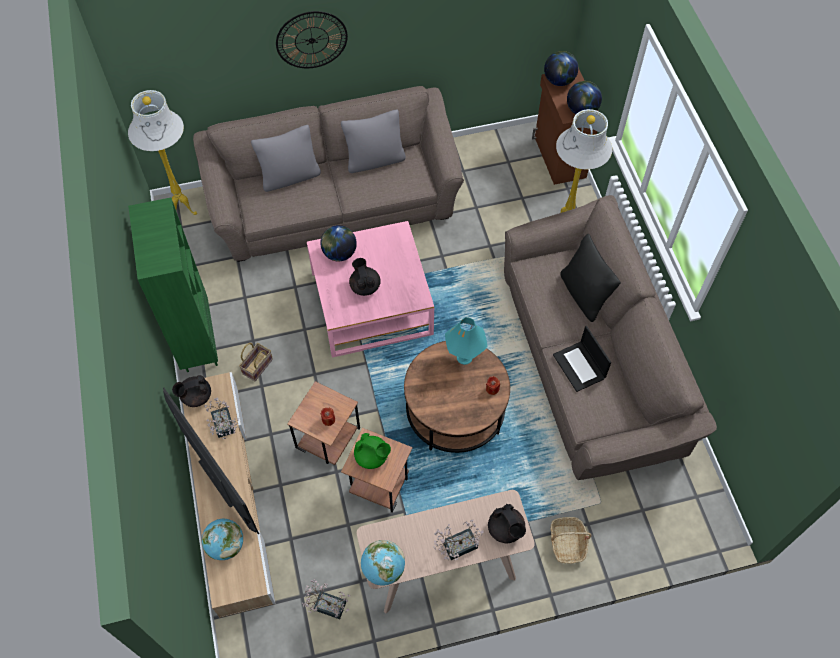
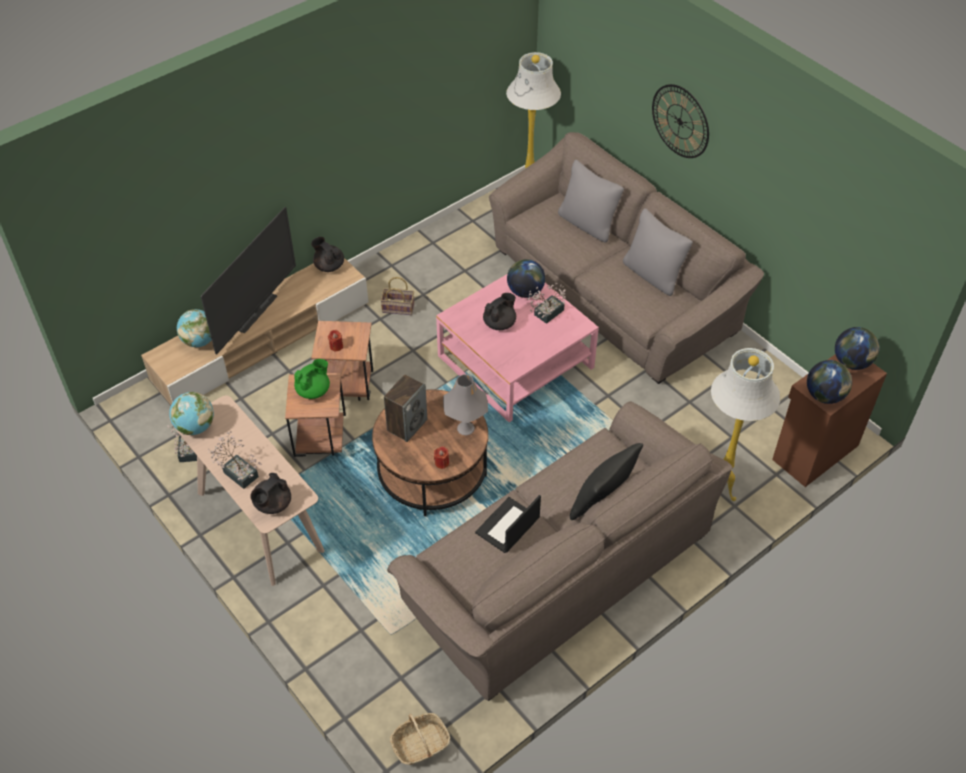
camera: 65 degrees right, 10 degrees down
(197, 341) = (400, 258): green bookcase -> none
(224, 427) = (308, 295): potted plant -> potted plant (546, 314)
(372, 457) = (313, 390): green teapot -> green teapot turned 135 degrees counterclockwise
(439, 399) = (407, 425): none -> speaker
(464, 357) = (466, 428): turquoise table lamp -> grey table lamp
(567, 543) = (331, 618): basket -> basket (420, 744)

